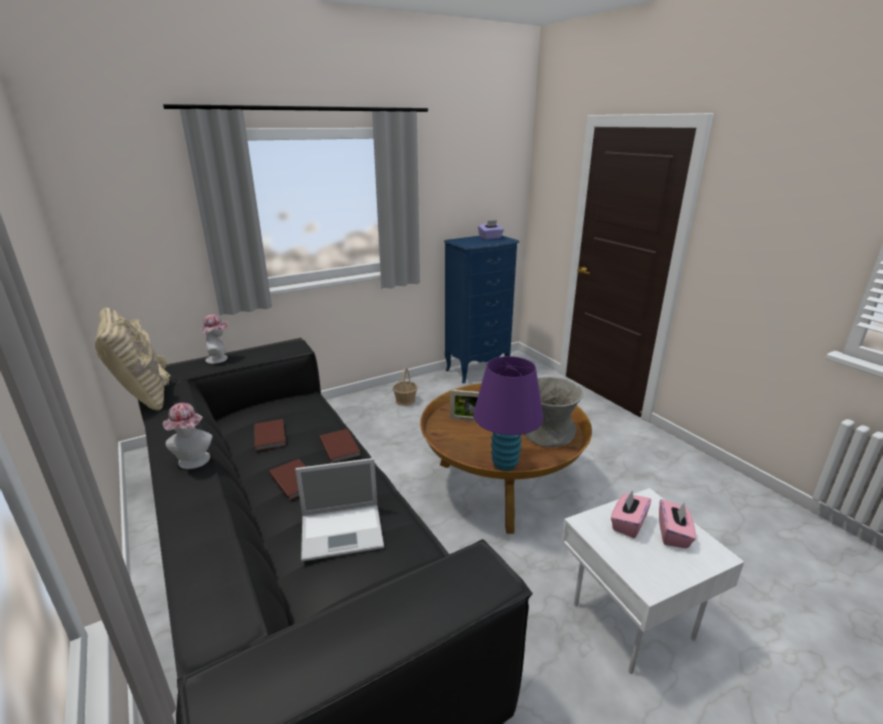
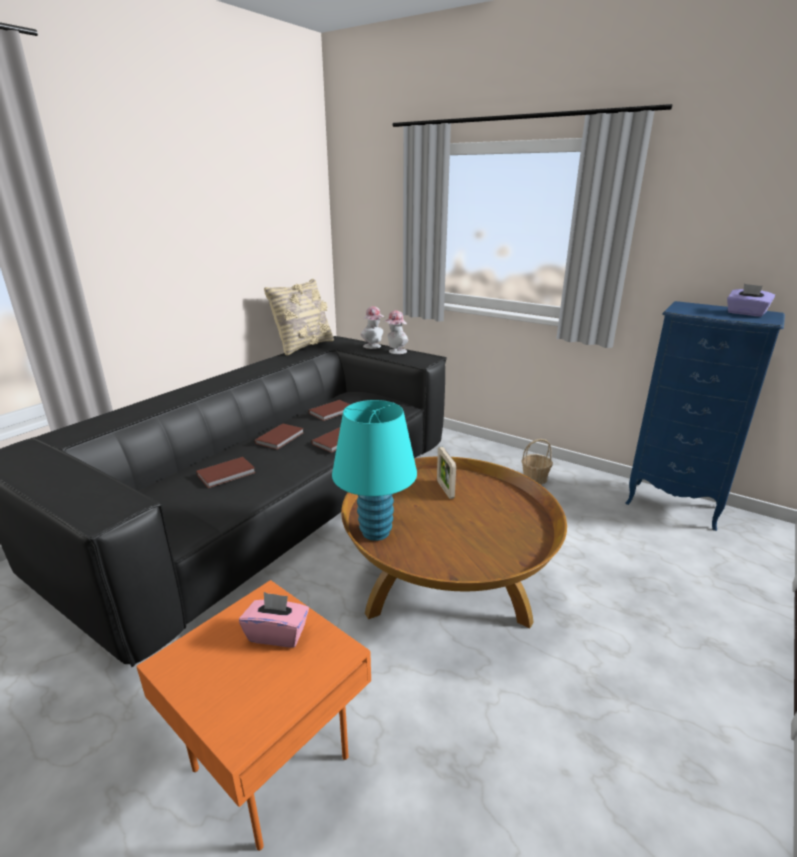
camera: 65 degrees right, 0 degrees up
(194, 462) = (228, 382): hat -> hat (395, 352)
(343, 531) = (227, 474): laptop -> brown book
(504, 464) = (375, 532): purple table lamp -> turquoise table lamp
(548, 433) = (468, 552): grey vase -> none
(628, 619) = (272, 757): white side table -> orange side table
(673, 534) = (270, 682): pink tissue box -> none

